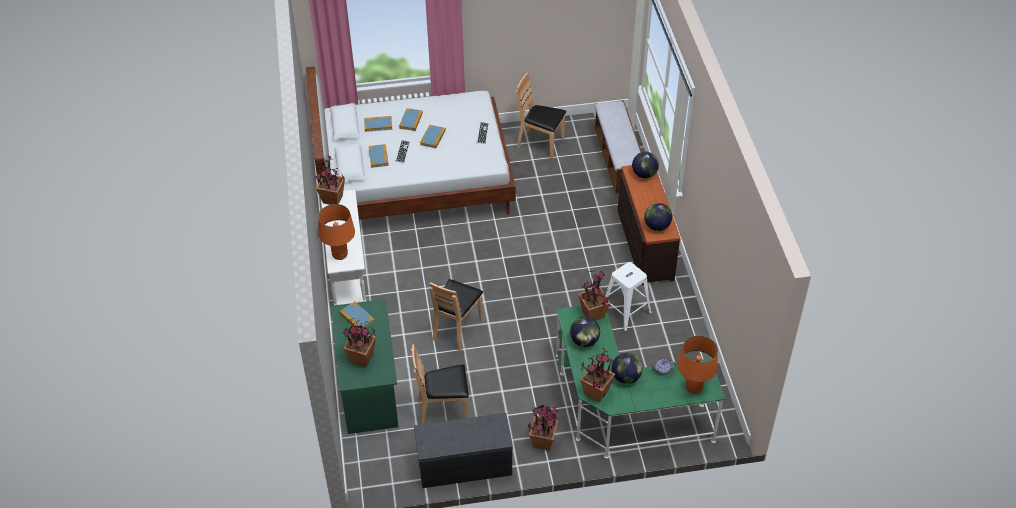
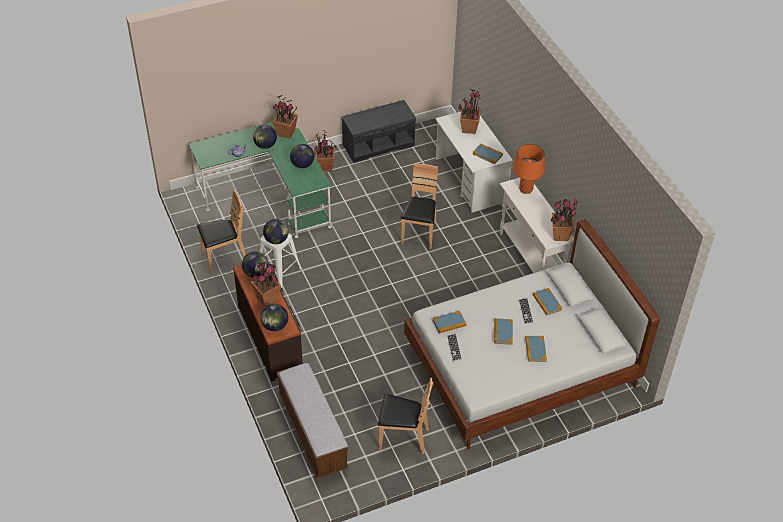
camera: 165 degrees right, 0 degrees up
(368, 387) = (470, 180): green desk -> white desk
(378, 124) = (567, 339): book -> book (449, 323)
(443, 410) = (406, 175): brown chair -> brown chair (224, 257)
(592, 314) = (300, 185): potted plant -> potted plant (267, 298)
(629, 269) = (276, 240): none -> globe
(693, 387) = (213, 147): orange table lamp -> none

